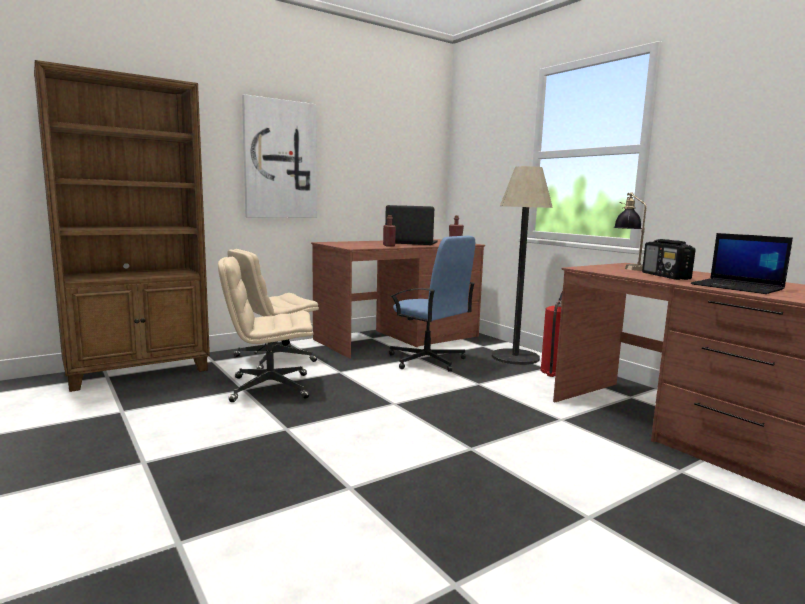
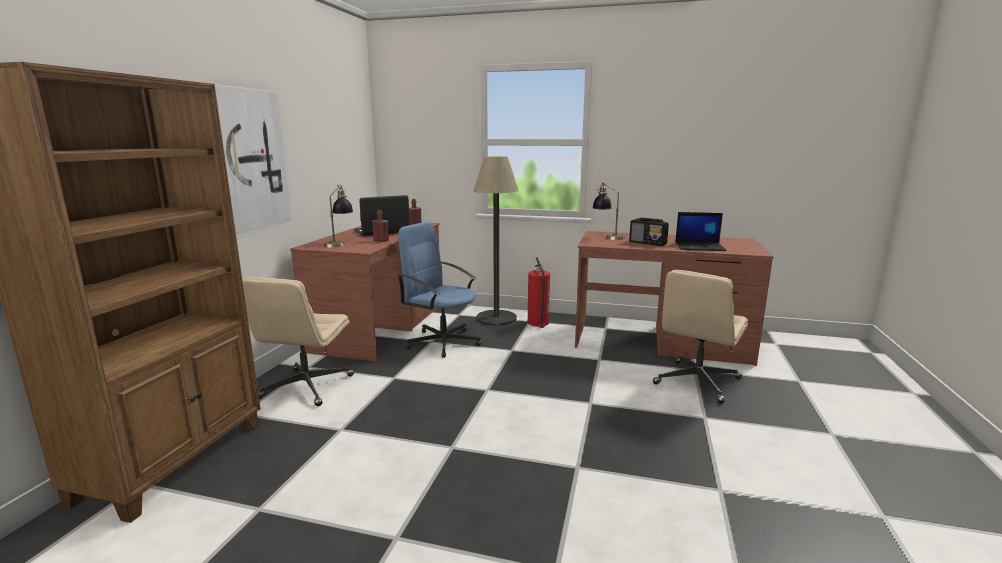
camera: 40 degrees left, 5 degrees up
(269, 388) = (362, 418): beige office chair -> beige office chair (697, 382)
(353, 243) = (340, 243): none -> table lamp
(427, 361) = (443, 342): blue office chair -> blue office chair turned 150 degrees counterclockwise

